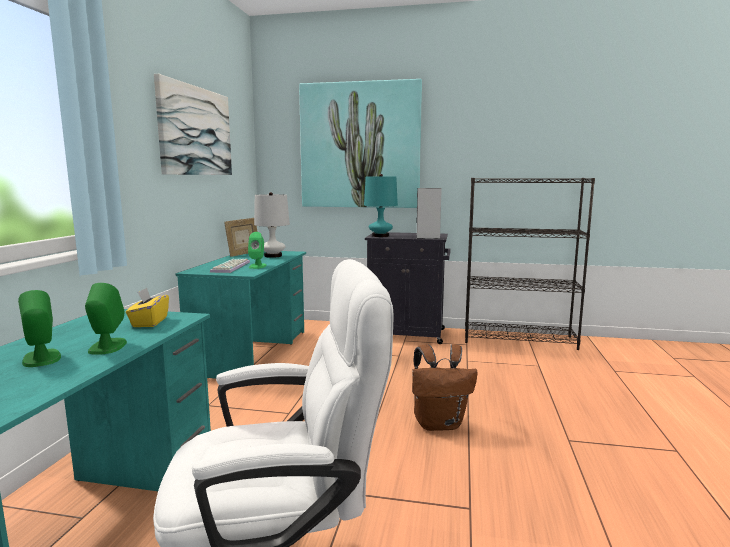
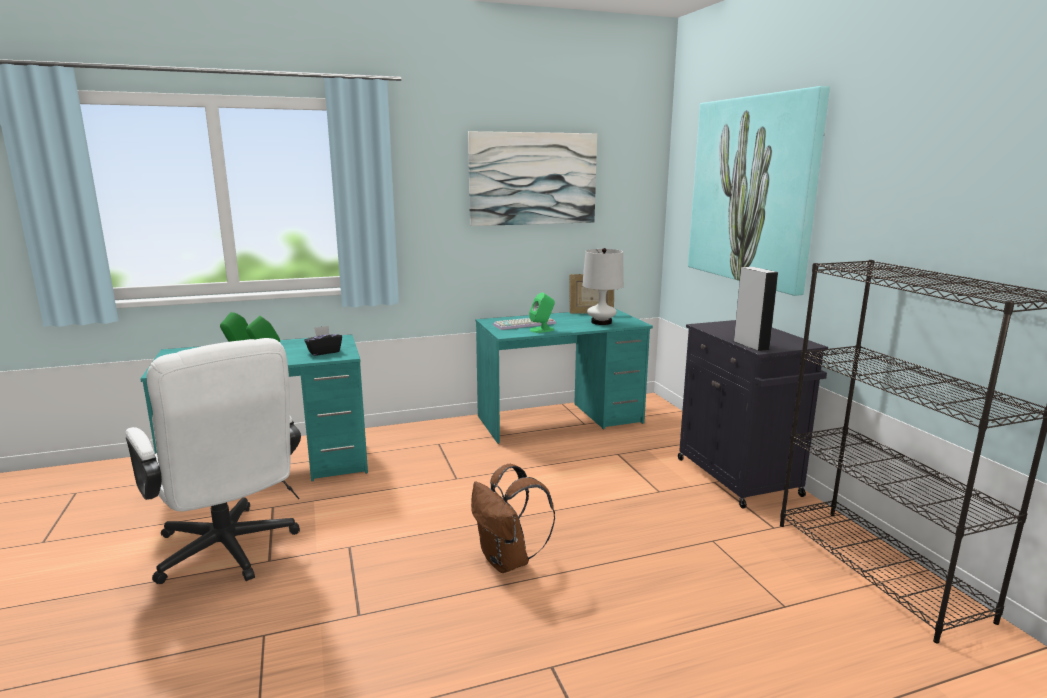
camera: 60 degrees right, 5 degrees up
(149, 322) = (324, 352): yellow tissue box -> black tissue box
(380, 236) = (715, 326): turquoise table lamp -> none

